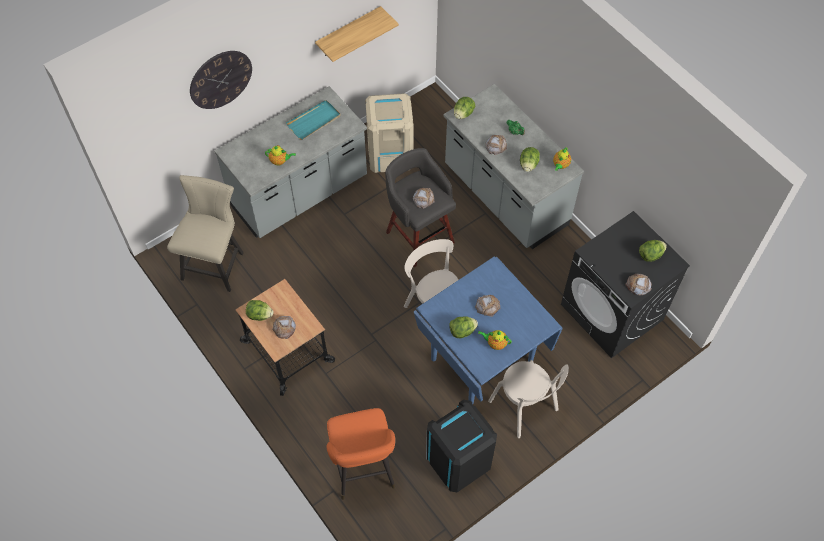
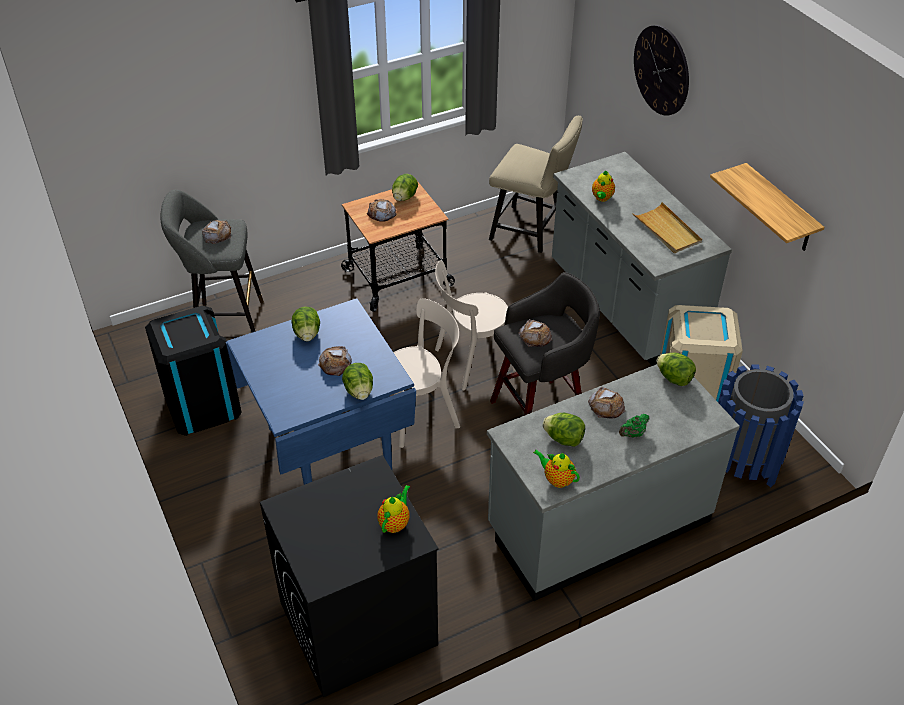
camera: 100 degrees right, 15 degrees down
(314, 121) = (667, 230): turquoise tray -> beige tray
(364, 473) = (225, 323): orange stool -> grey stool
(440, 127) = (741, 464): none -> blue trash can
(495, 343) = (277, 362): teapot -> teapot (395, 523)
(525, 408) = (243, 483): beige chair -> beige chair (472, 361)
(638, 285) = (294, 519): bread -> bread (217, 234)
(650, 255) = (344, 550): lettuce -> lettuce (359, 391)

